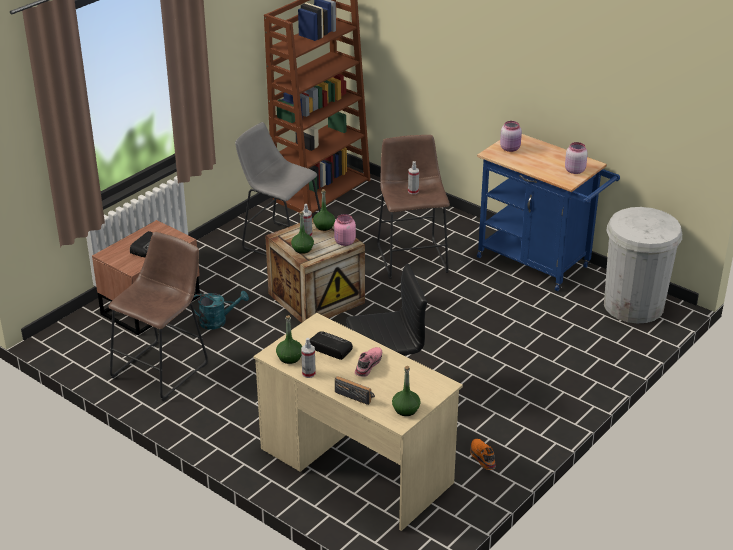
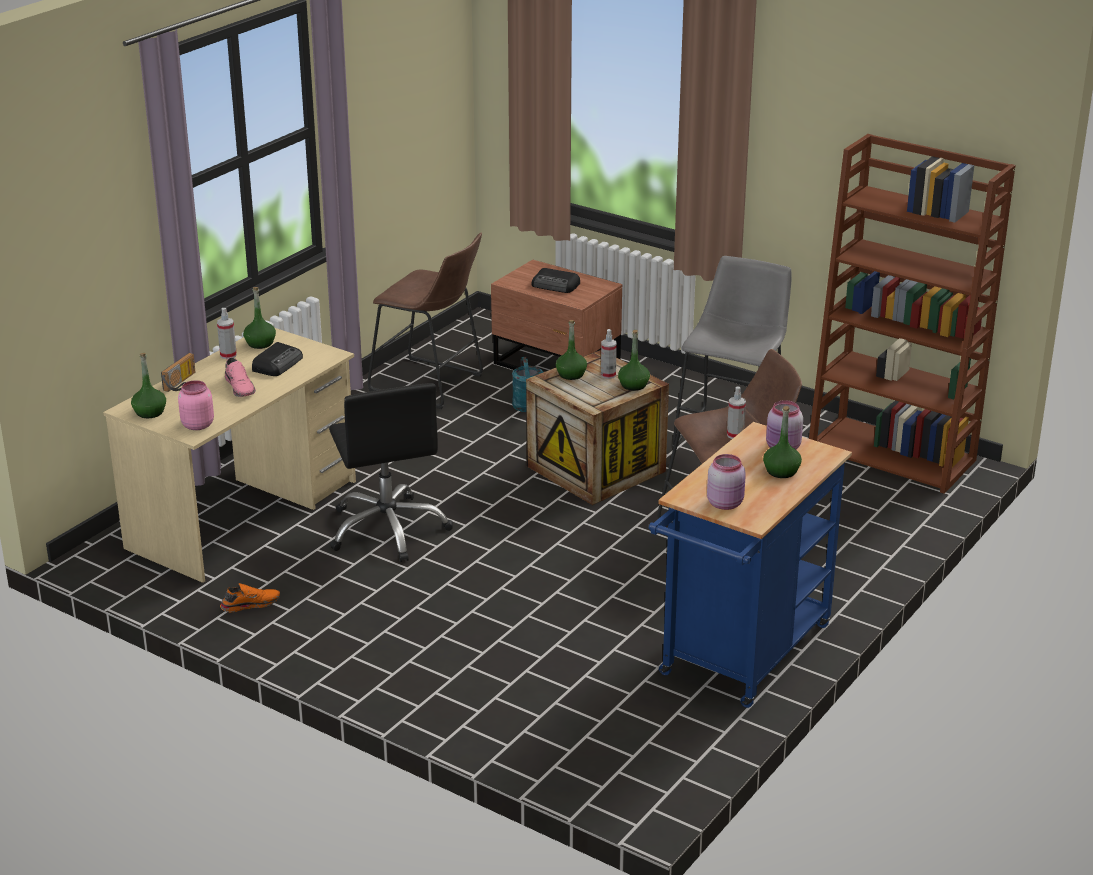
camera: 85 degrees right, 5 degrees down
(344, 242) = (594, 401): pink jar -> pink jar (197, 425)
(367, 365) = (240, 387): pink shoe -> pink shoe turned 45 degrees clockwise
(537, 151) = (781, 471): none -> green bottle
(633, 305) = (636, 754): white trash can -> none

